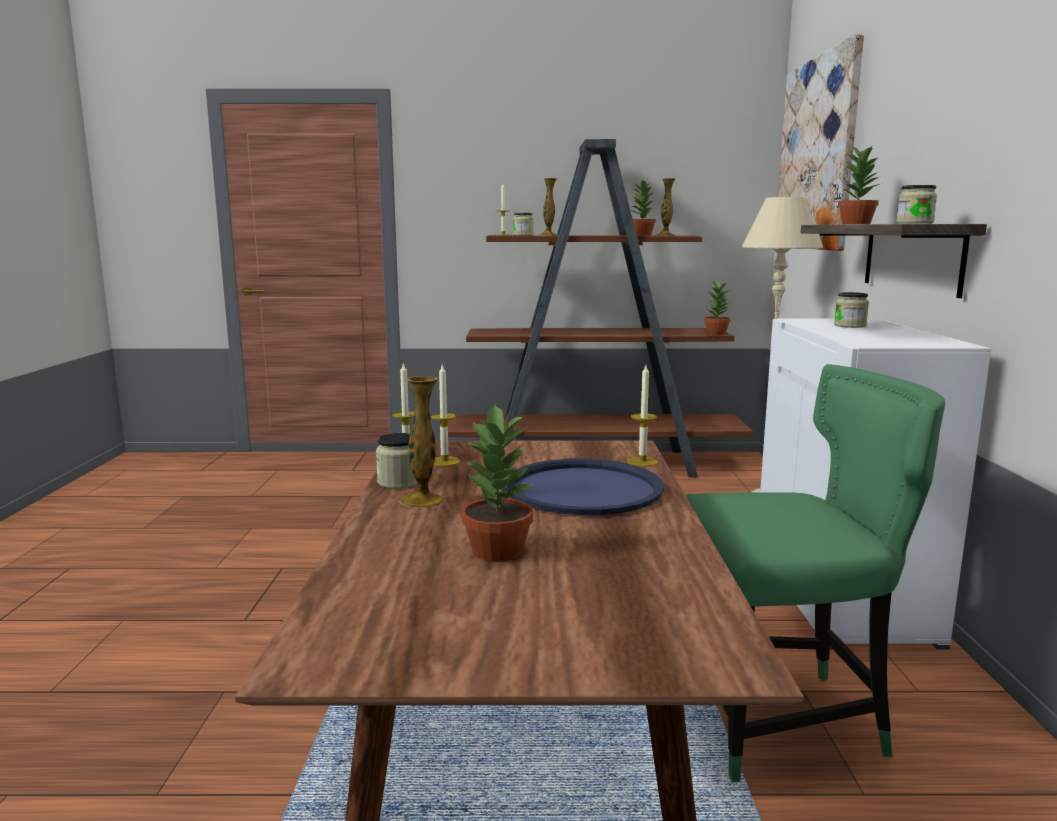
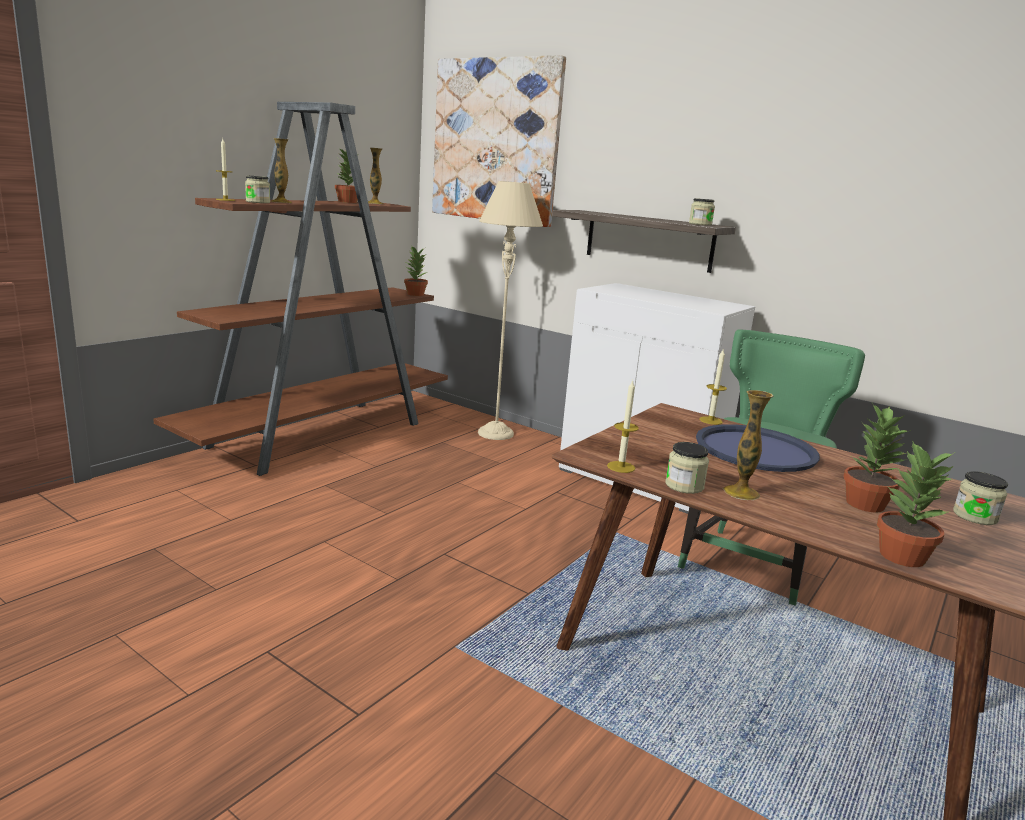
camera: 55 degrees left, 5 degrees up
(444, 461) = (643, 459): candle -> none
(850, 326) = (640, 293): jar -> jar (975, 516)
(856, 224) = (613, 214): potted plant -> potted plant (900, 556)

